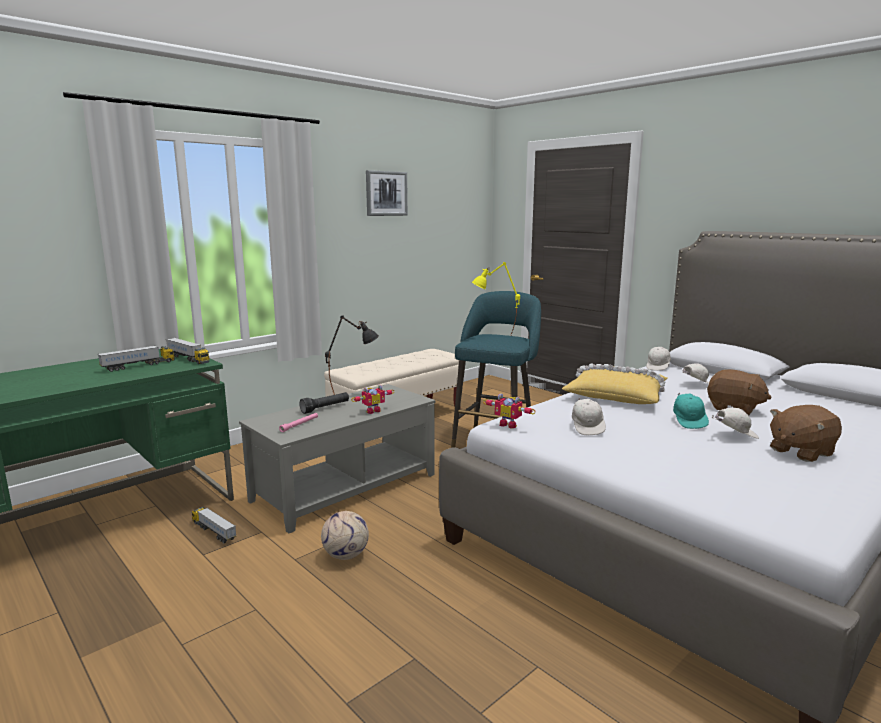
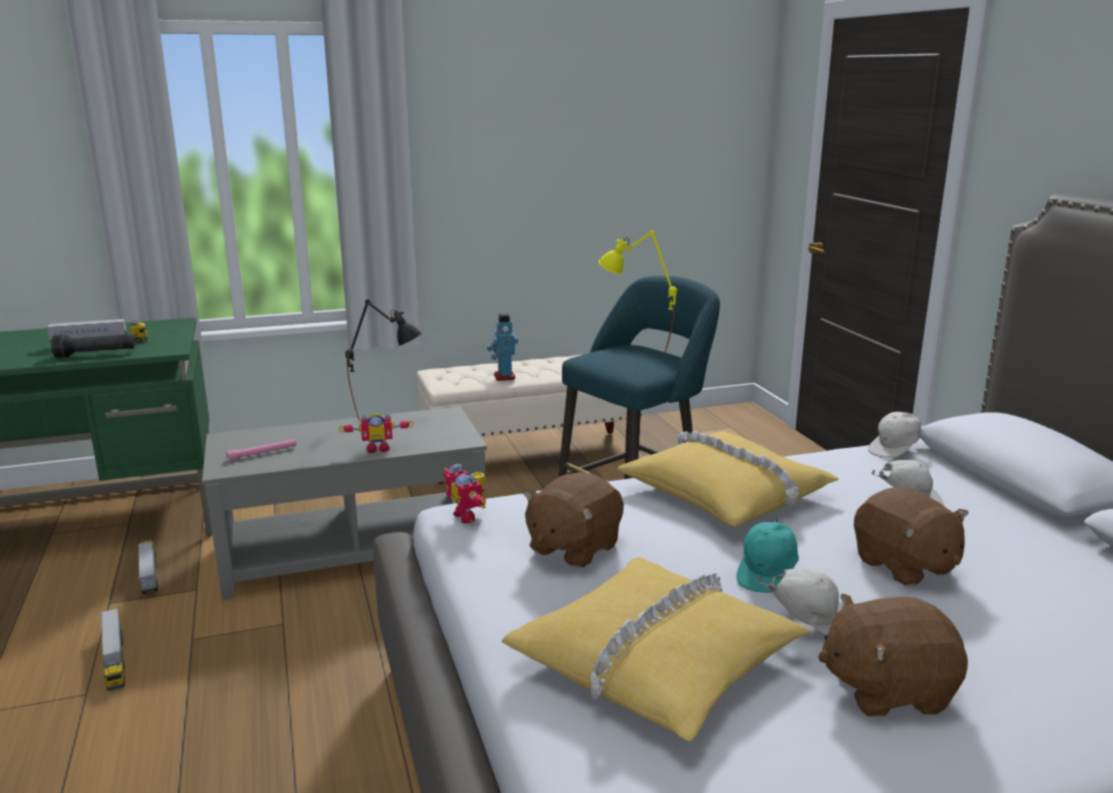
camera: 25 degrees right, 5 degrees up
(188, 359) = (166, 340): toy truck -> toy truck (115, 660)
(325, 408) = (327, 433): black flashlight -> black flashlight (96, 354)
(346, 555) = (252, 651): football -> none
(386, 193) = (552, 99): picture -> none
(388, 367) = (503, 377): none -> toy robot
(587, 427) = (573, 548): white cap -> brown plush toy
(700, 463) = (656, 661): none -> yellow pillow

